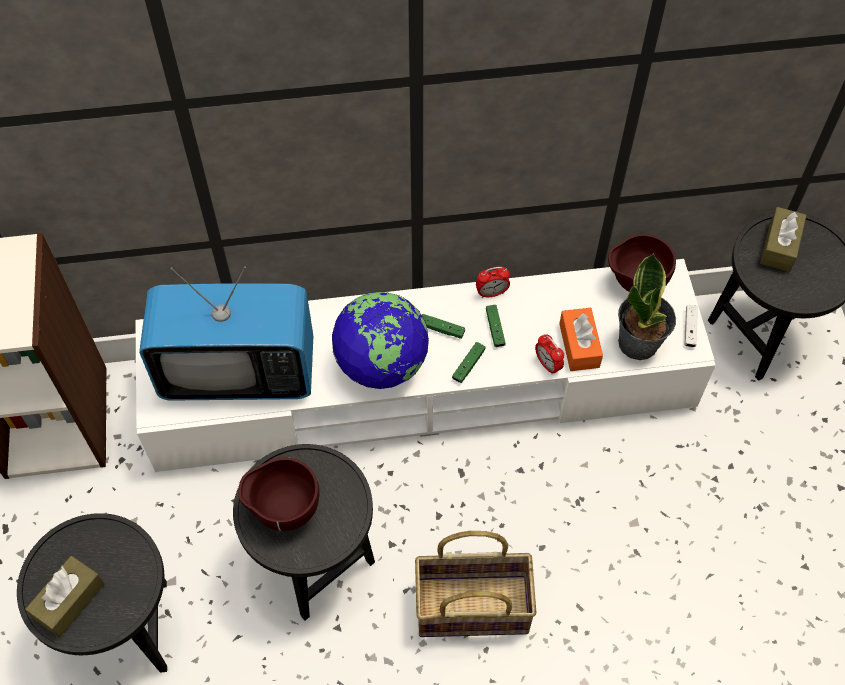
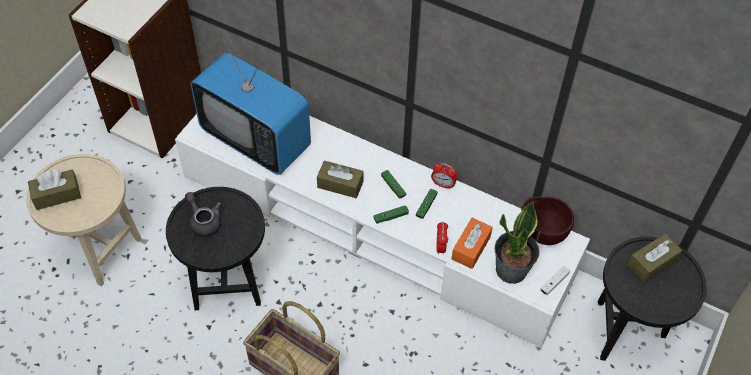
camera: 35 degrees right, 5 degrees down
(126, 630) = (100, 250): black side table -> beige side table
(283, 509) = (204, 221): brown bowl -> grey teapot
(382, 364) = (340, 184): globe -> brown tissue box

